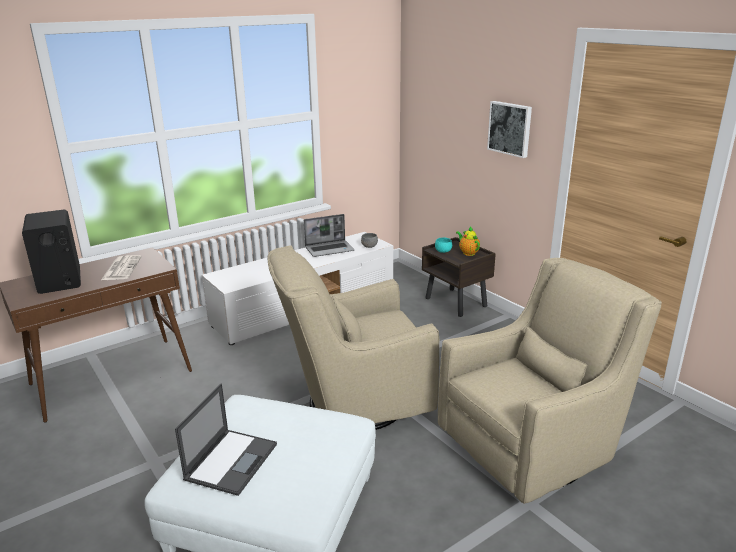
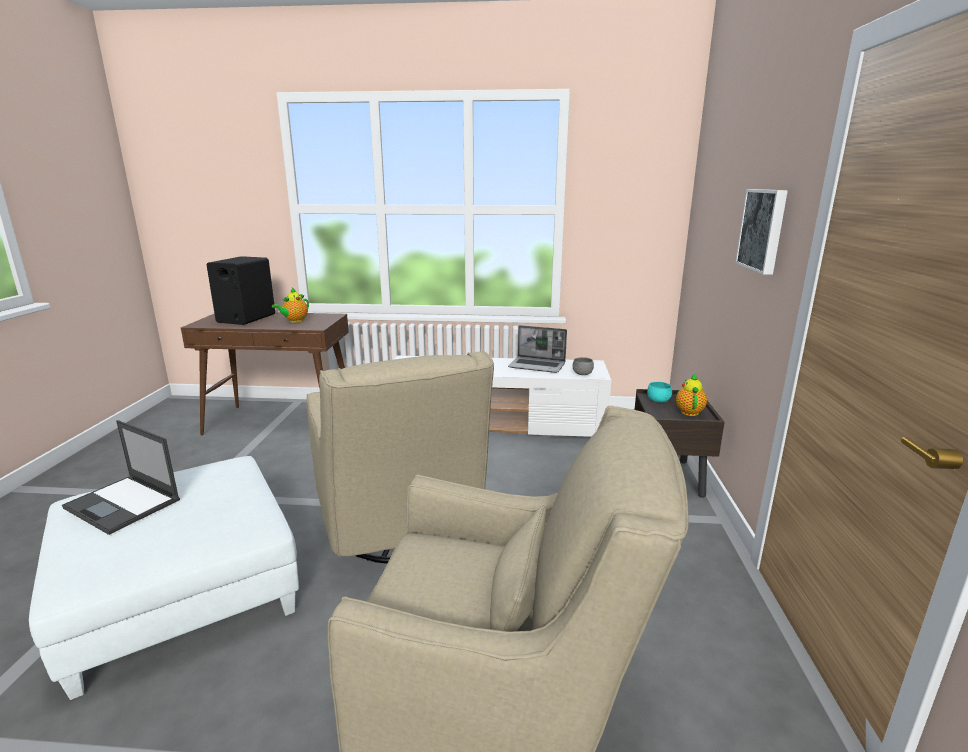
camera: 40 degrees right, 5 degrees down
(121, 268) = (294, 321): newspaper -> teapot
(232, 461) = (123, 504): laptop -> laptop turned 60 degrees clockwise
(353, 402) = (401, 528): beige armchair -> beige armchair turned 135 degrees counterclockwise

